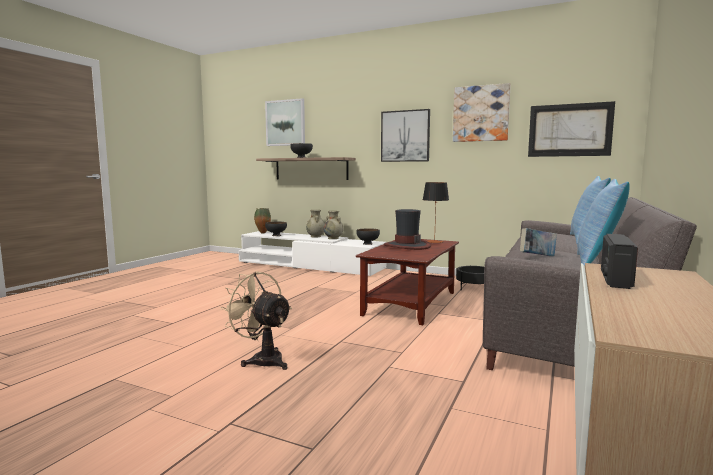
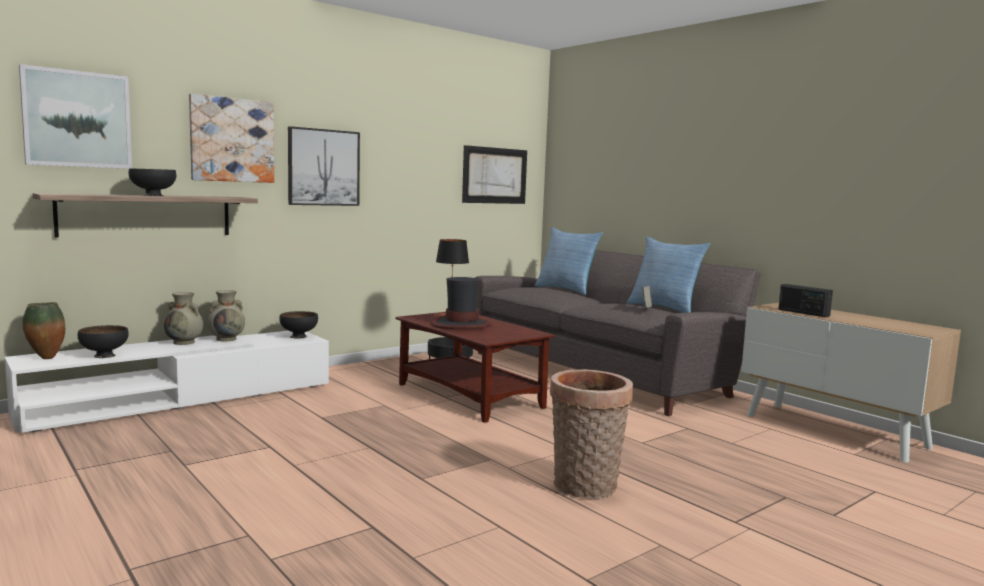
camera: 65 degrees left, 0 degrees up
(262, 359) = (585, 488): beige fan -> basket
(481, 113) = (416, 147): picture -> picture (232, 140)

